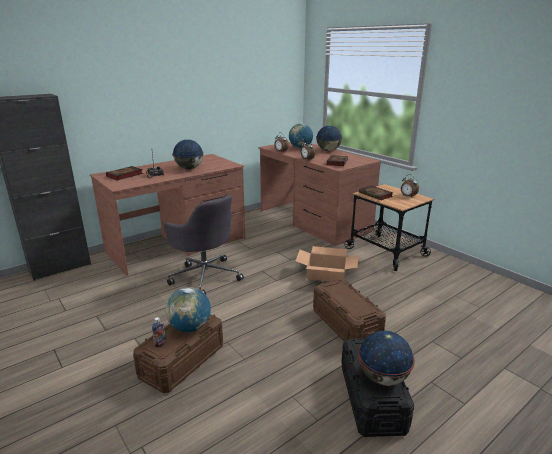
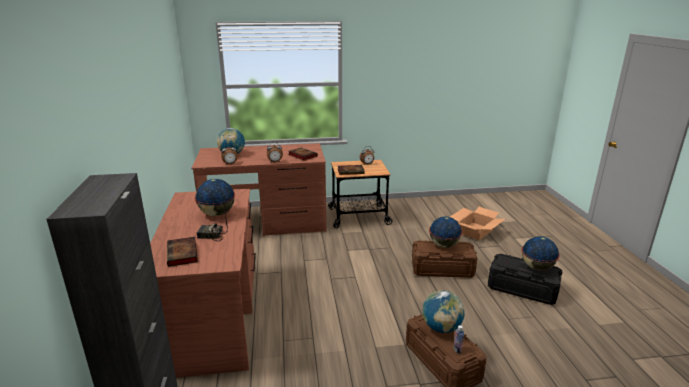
camera: 60 degrees left, 0 degrees up
(205, 276) = (308, 313): grey office chair -> none
(326, 274) = (366, 251): cardboard box -> cardboard box (475, 231)
(328, 150) = (261, 148): globe -> globe (444, 245)

